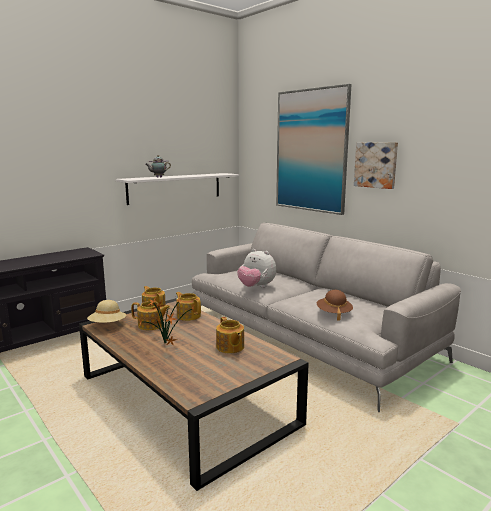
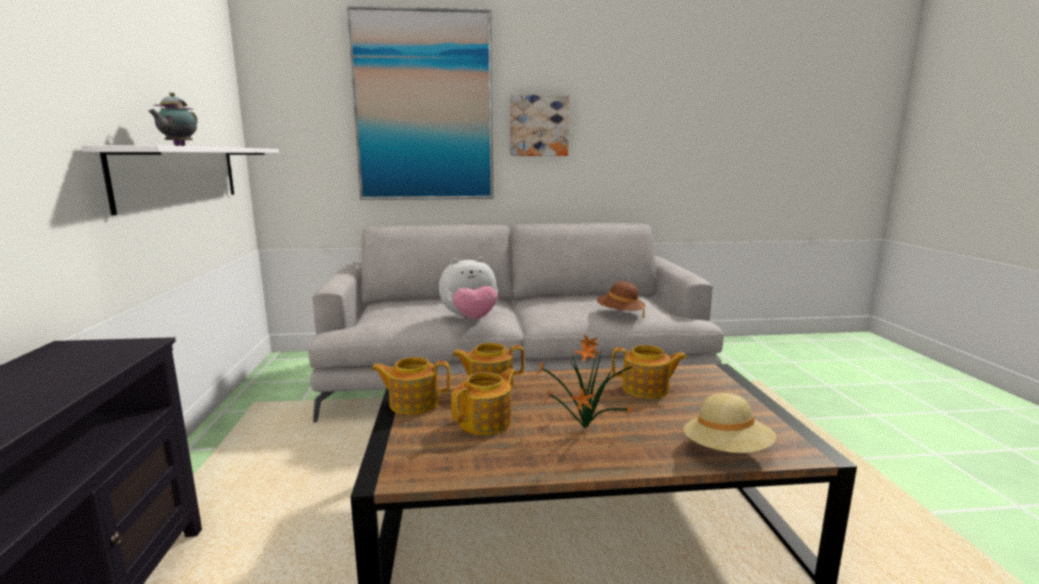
camera: 55 degrees left, 0 degrees up
(107, 325) = (422, 463): beige hat -> beige hat (726, 451)

